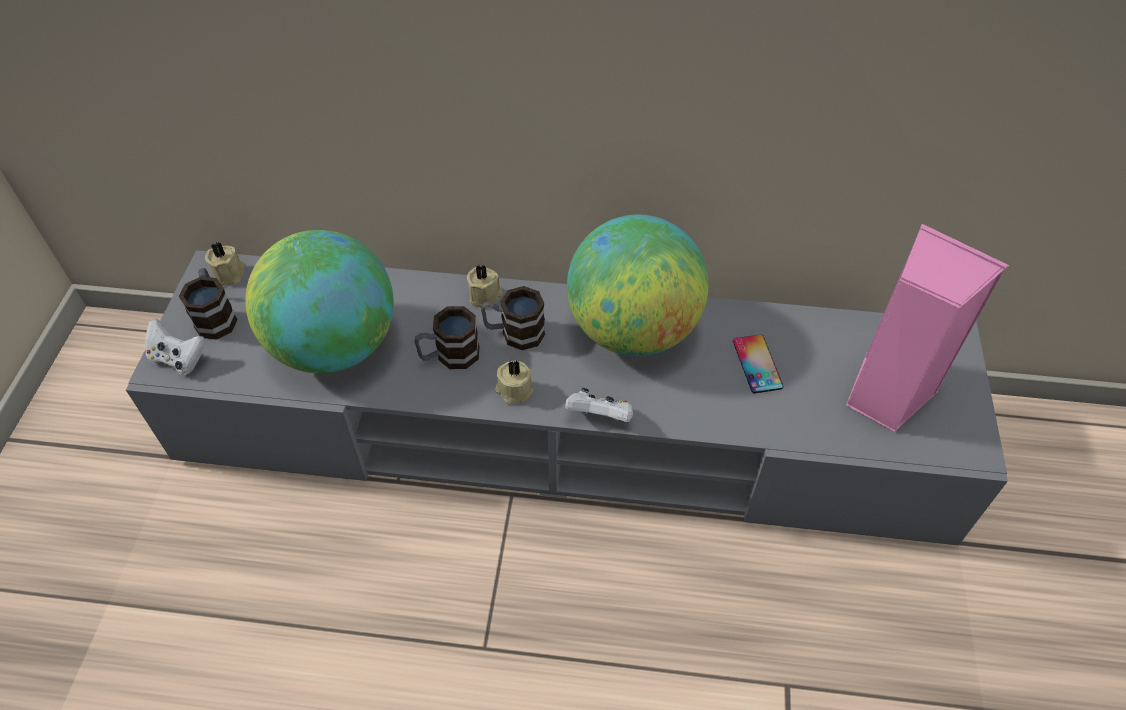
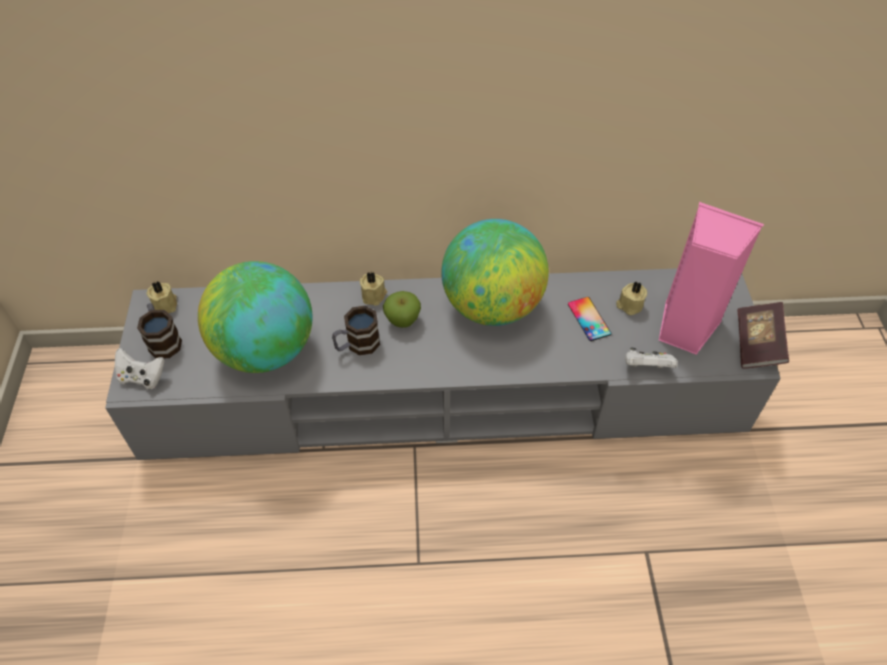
camera: 10 degrees left, 0 degrees up
(513, 390) = (412, 364): beige candle -> beige candle (629, 305)
(514, 333) = (402, 321): mug -> apple
(600, 417) = (481, 375): white game controller -> white game controller (646, 367)
(982, 430) = (757, 344): none -> book

